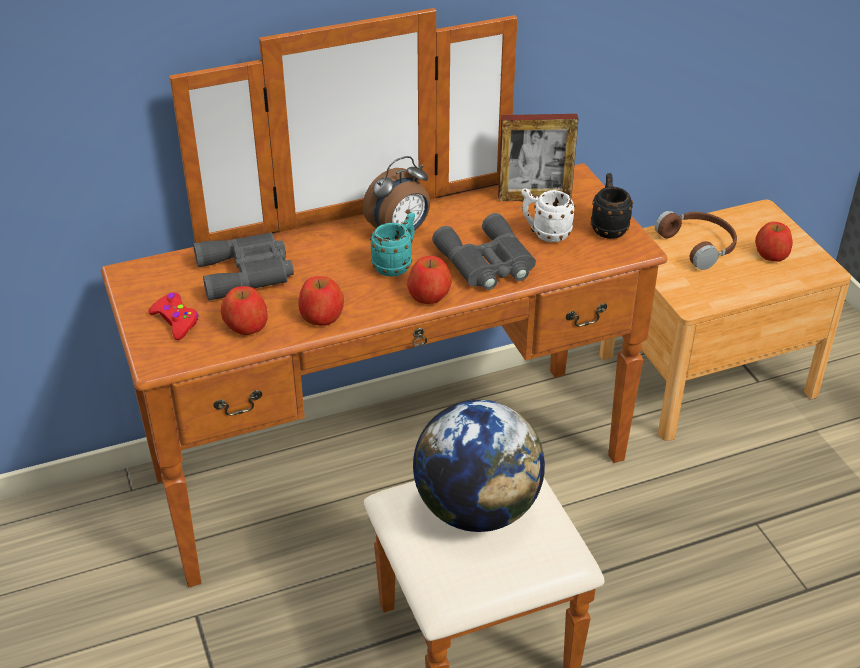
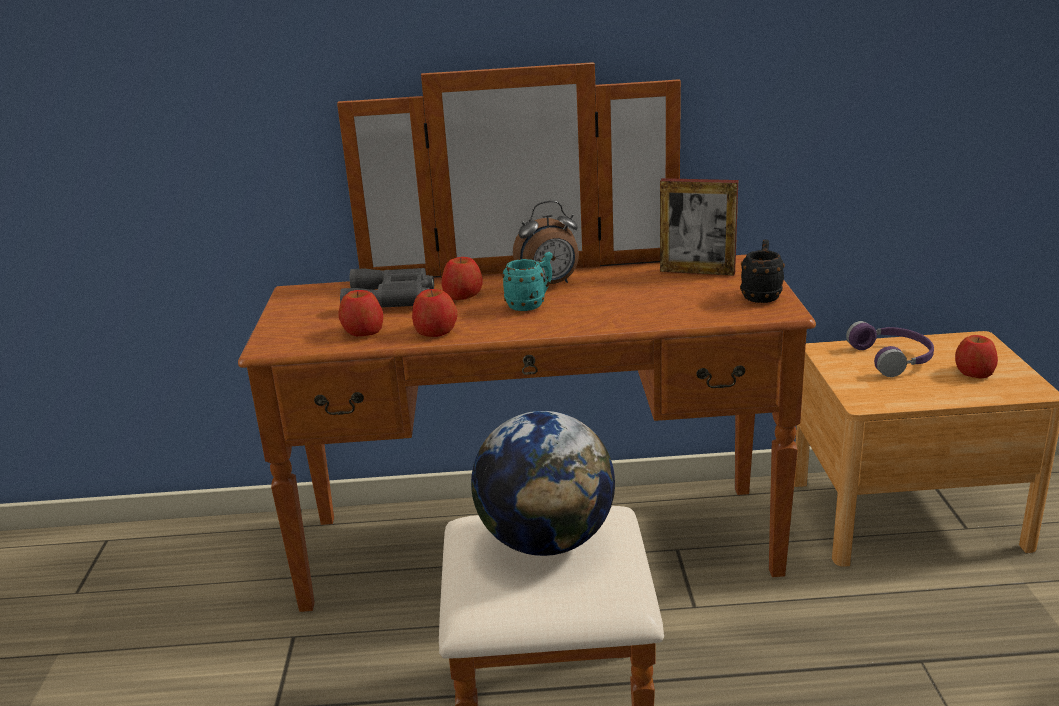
camera: 20 degrees right, 15 degrees down
(176, 321) = (305, 323): red game controller -> none
(429, 295) = (547, 326): apple -> apple (463, 296)
(486, 263) = (619, 310): grey binoculars -> none
(545, 233) = (692, 295): white mug -> none
(699, 245) = (893, 358): brown headphones -> purple headphones

